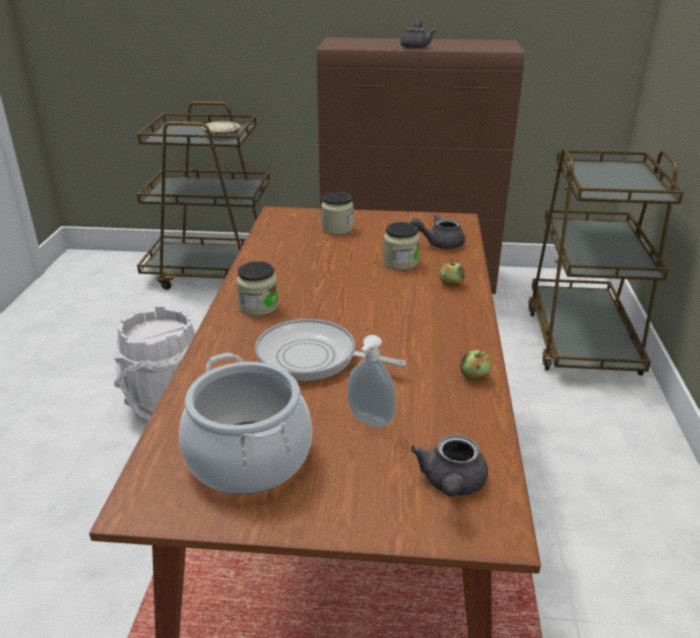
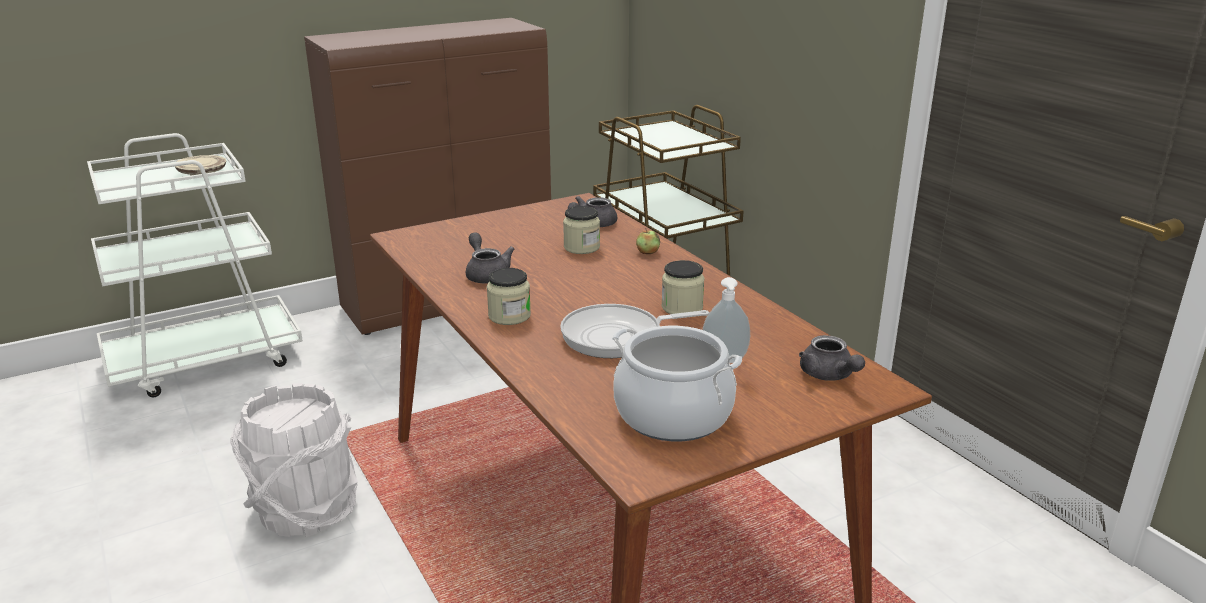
camera: 35 degrees left, 5 degrees down
(216, 273) = (206, 360): brown cart -> white cart
(337, 228) = (481, 235): jar -> jar (682, 307)
(415, 46) = (429, 35): grey teapot -> grey teapot (486, 274)
(474, 377) = (754, 309): apple -> none

